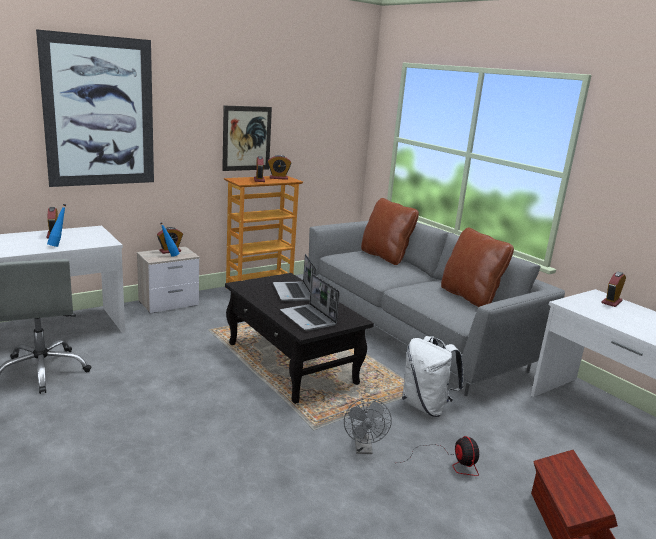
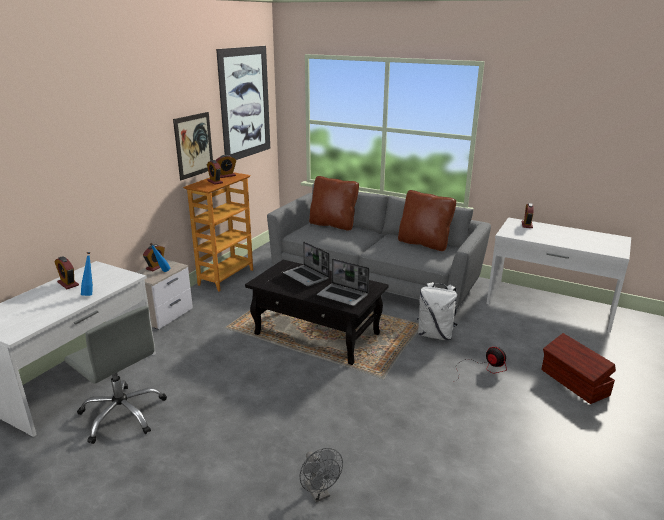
camera: 25 degrees left, 5 degrees up
(100, 112) = (76, 150): picture -> picture (245, 103)
(364, 449) = (427, 380): grey fan -> grey fan (319, 493)

